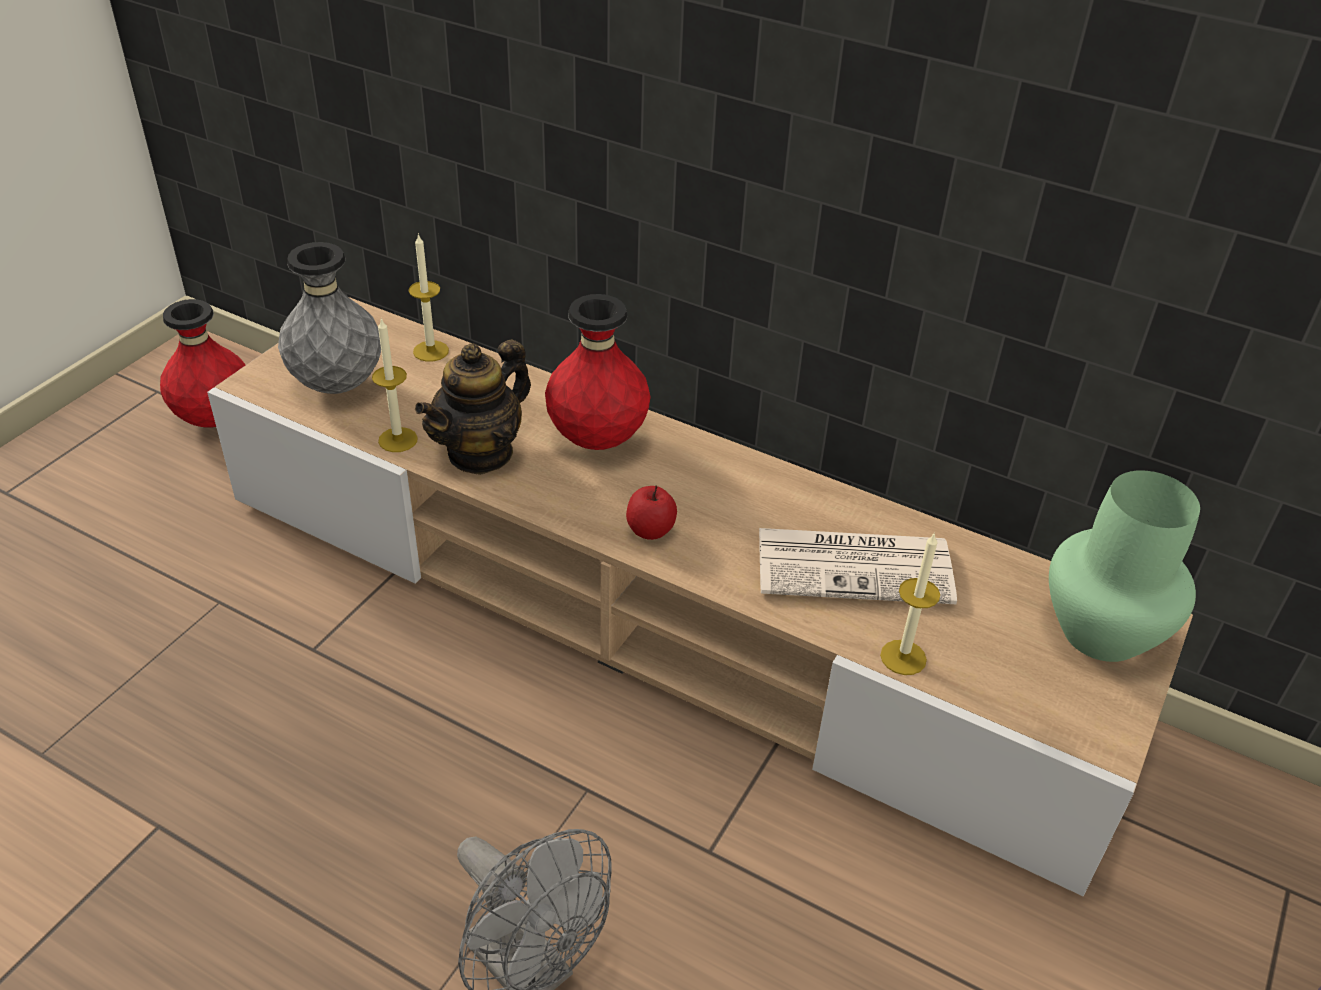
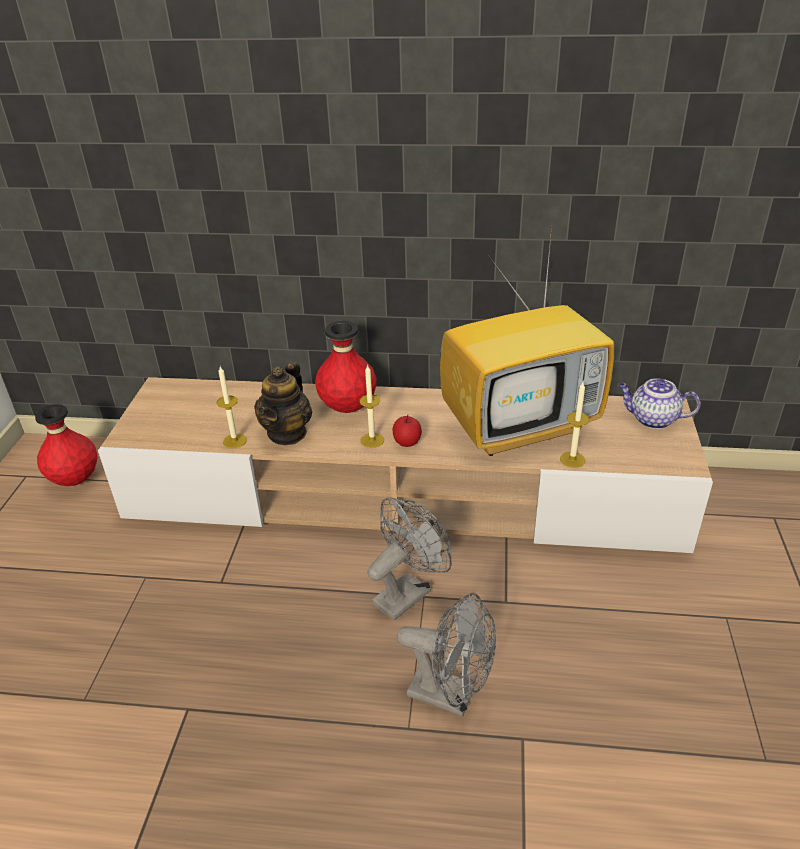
camera: 20 degrees left, 5 degrees down
(337, 385) = (177, 424): grey vase -> none
(431, 351) = (221, 391): candle -> candle (372, 440)
(567, 773) = (408, 592): none -> grey fan
(856, 566) = (522, 426): newspaper -> television
(1099, 632) = (652, 419): green vase -> teapot

